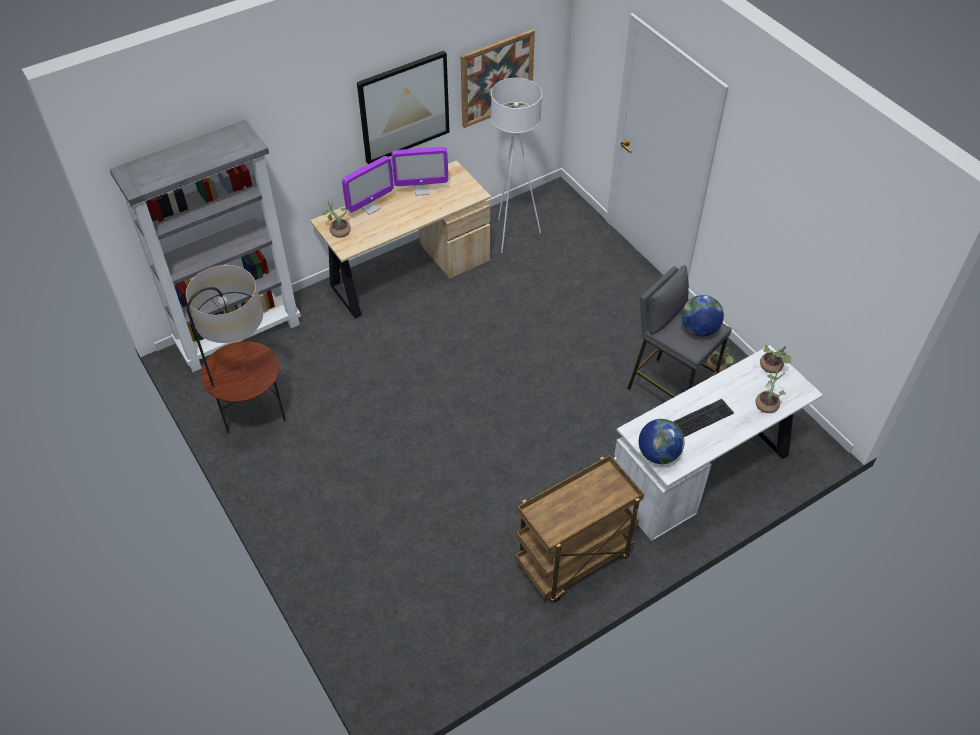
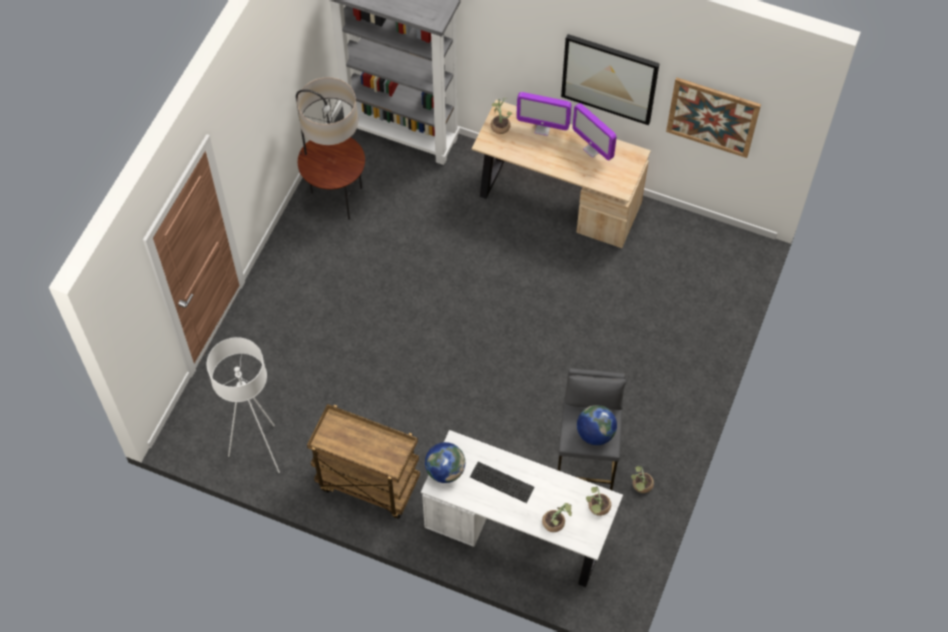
camera: 55 degrees right, 10 degrees up
(513, 234) = (667, 247): white floor lamp -> white floor lamp (260, 451)

